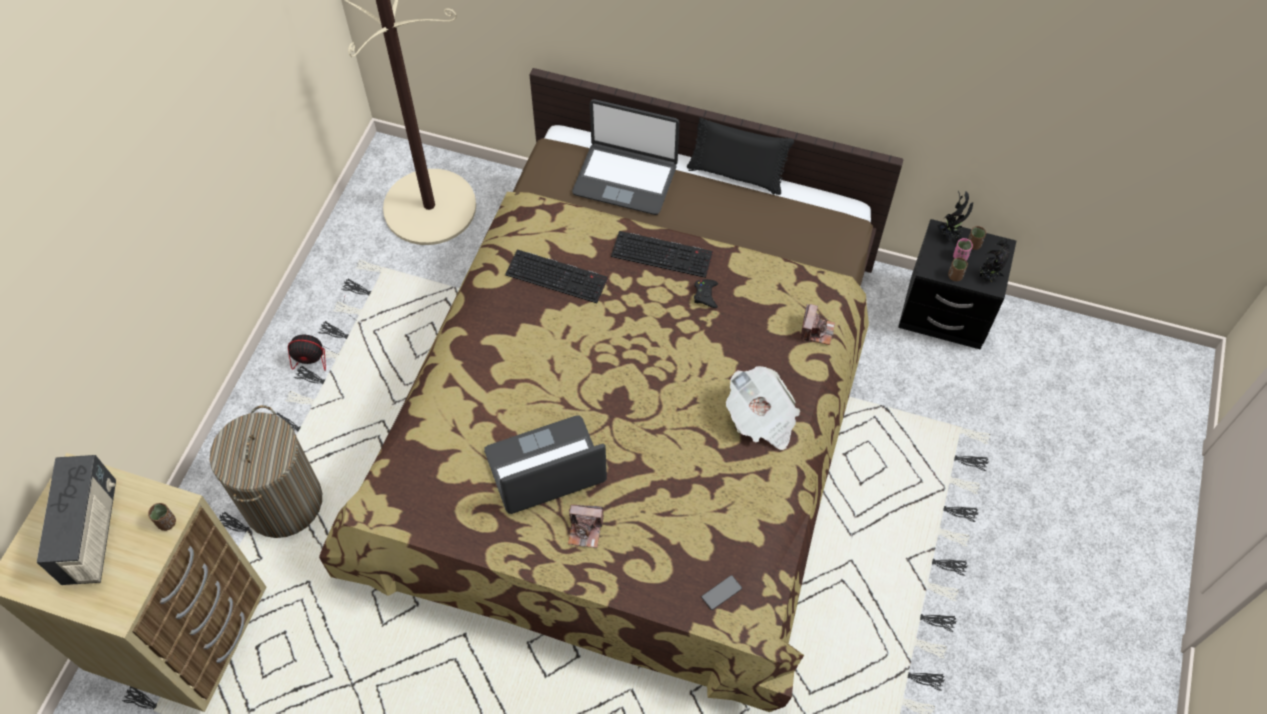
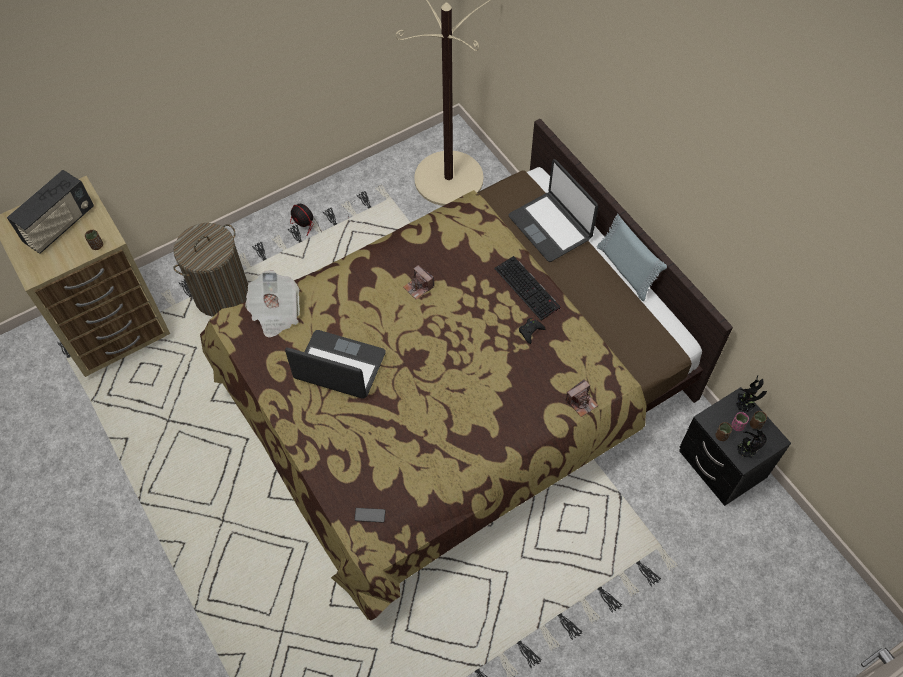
camera: 40 degrees right, 0 degrees up
(558, 276) = (452, 259): keyboard -> none
(585, 530) = (327, 419): camera -> camera (418, 287)
(736, 174) = (627, 269): black pillow -> blue pillow
(762, 418) = (493, 431): newspaper -> newspaper (275, 312)

